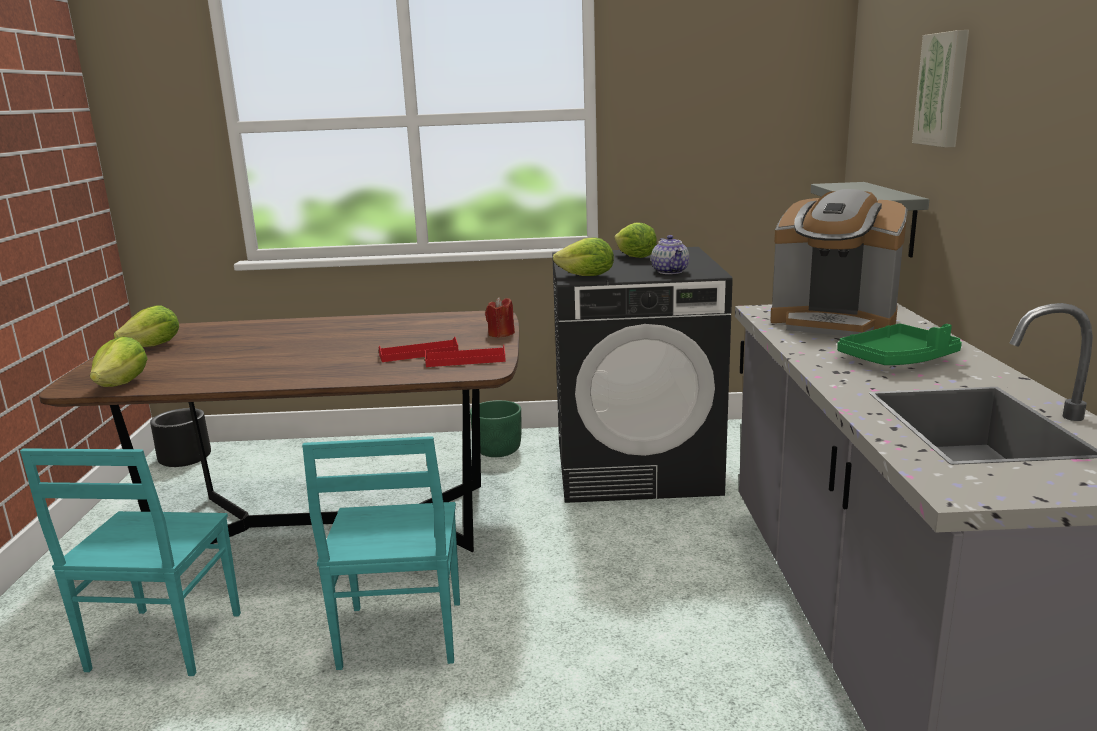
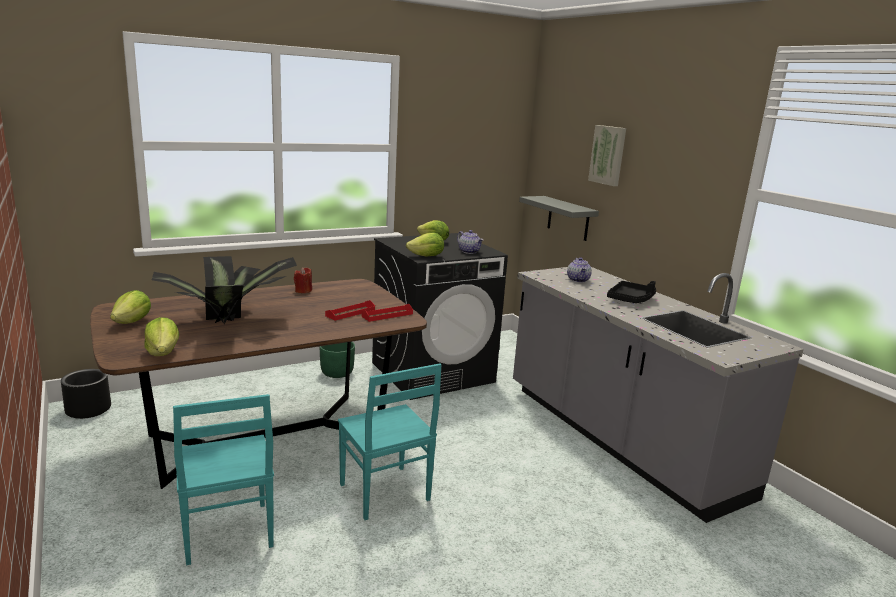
camera: 30 degrees left, 0 degrees up
(258, 352) = (231, 320): none -> potted plant
(501, 334) = (383, 296): red candle -> red candle (303, 291)
(833, 322) = (578, 280): coffee machine -> teapot
(898, 360) = (631, 299): green tray -> black tray

